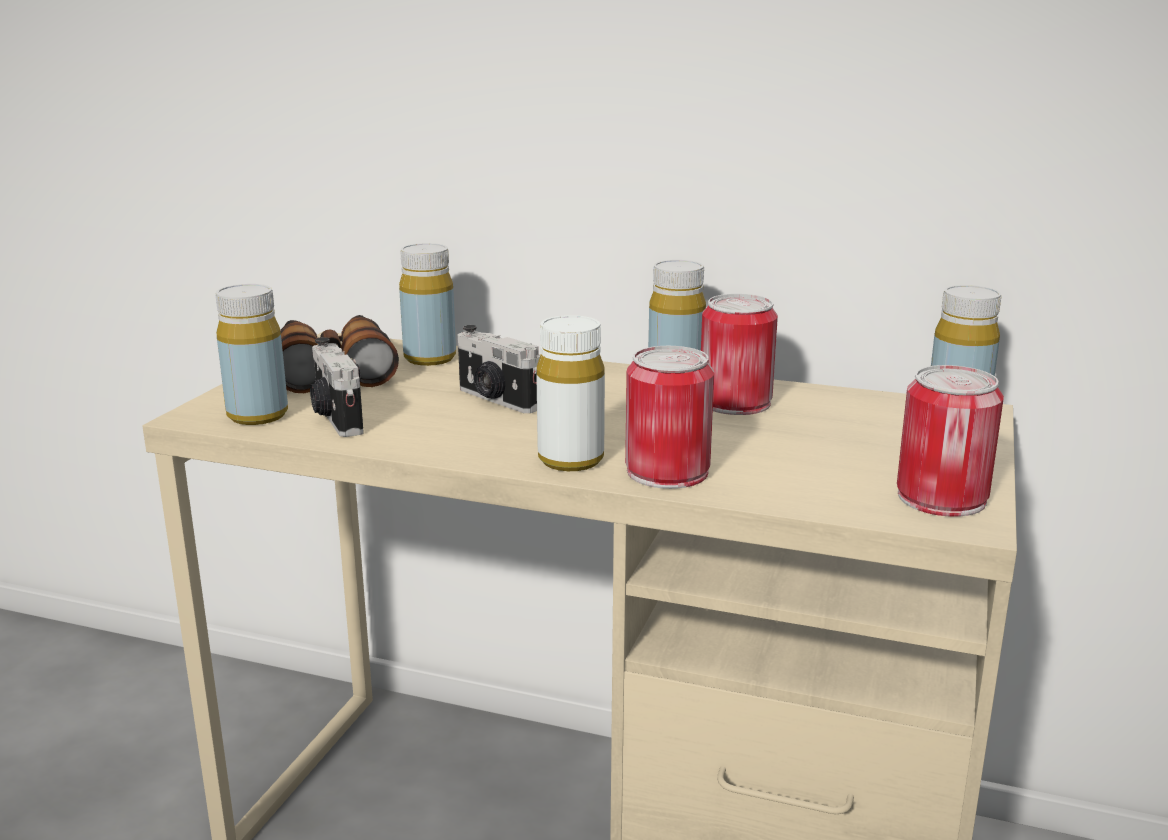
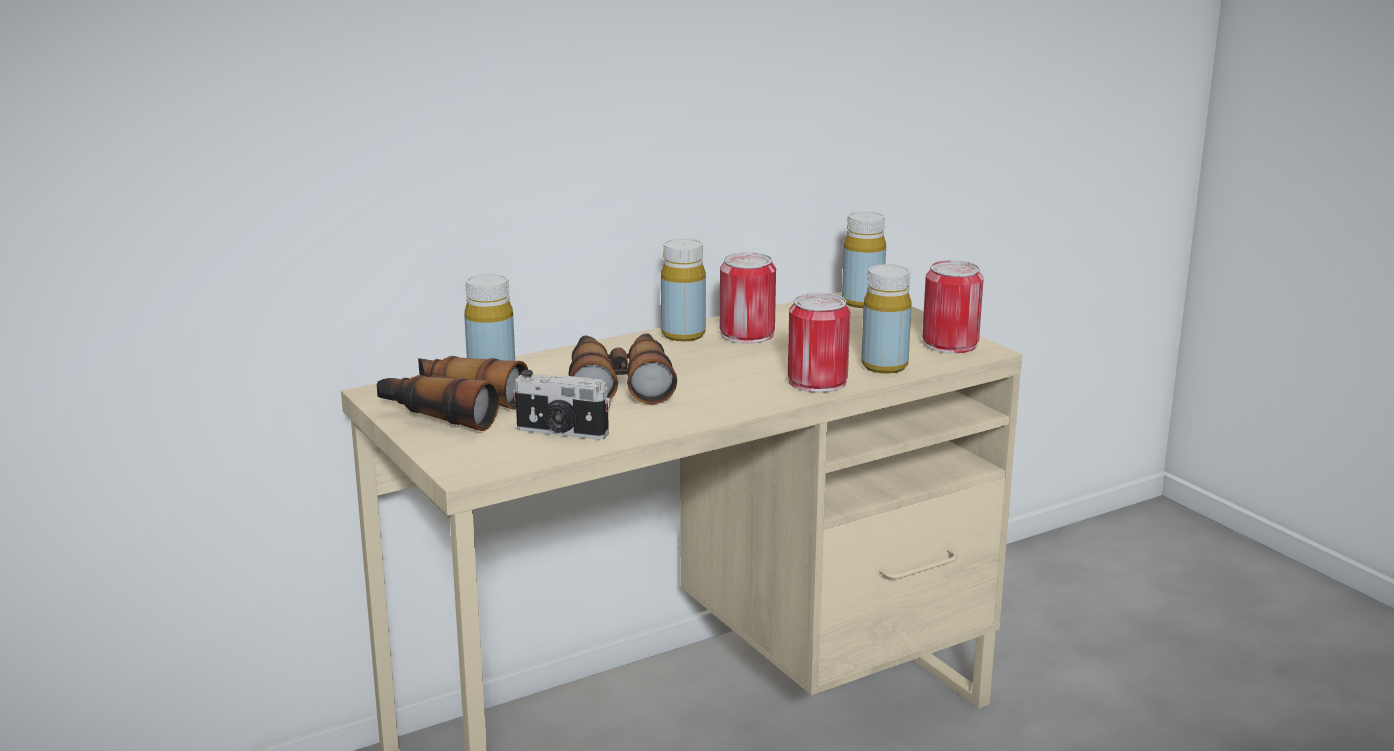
camera: 50 degrees left, 0 degrees up
(257, 415) = (506, 452): yellow bottle -> yellow bottle (884, 366)
(497, 399) = (619, 384): camera -> binoculars
(570, 460) = (758, 396): white bottle -> none

